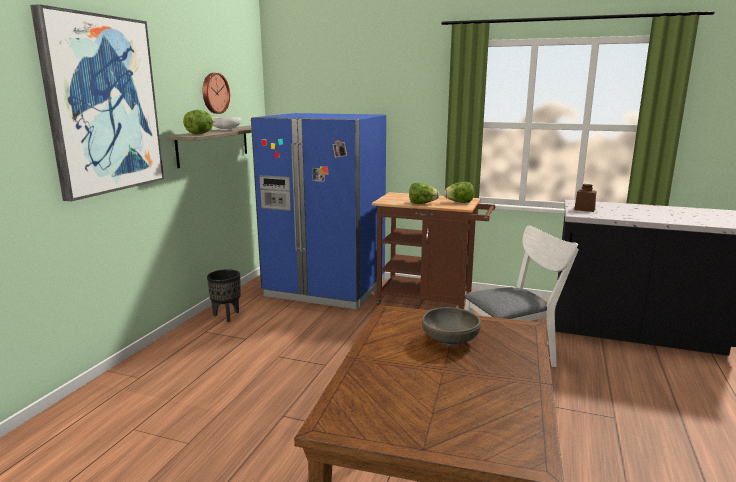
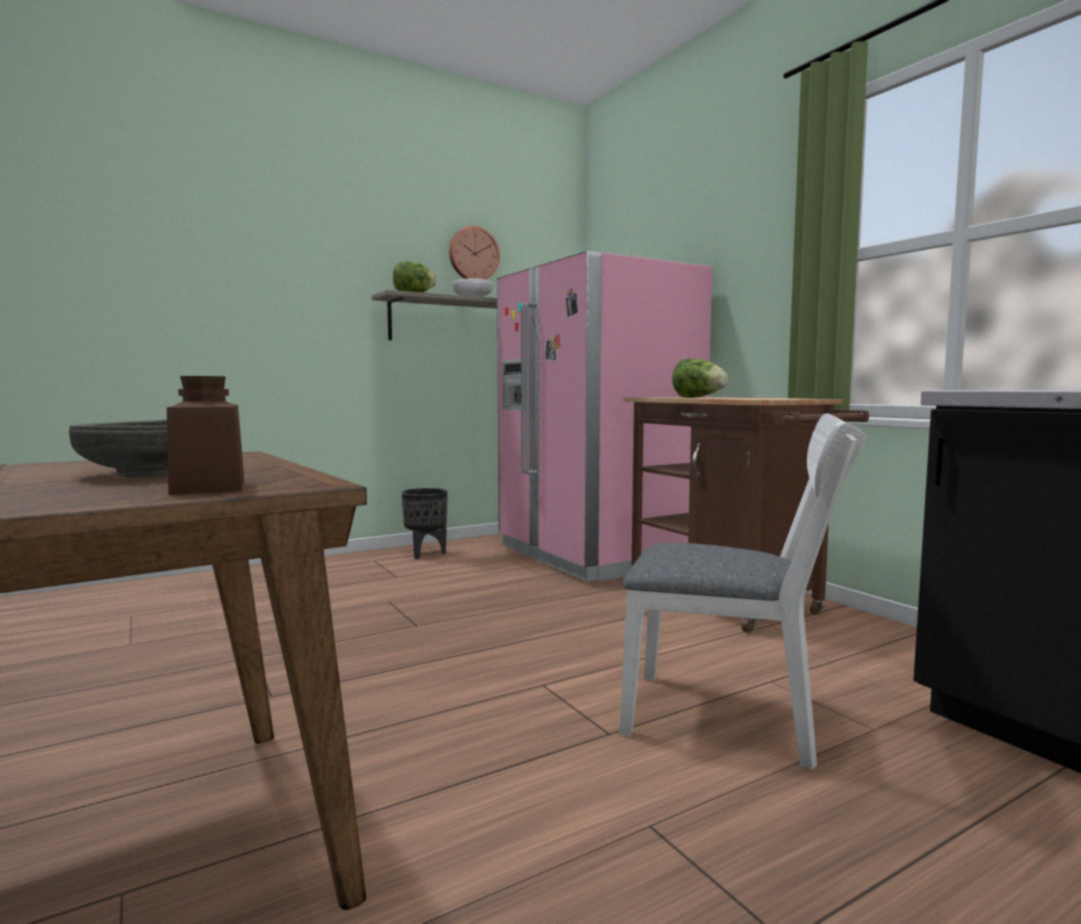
camera: 40 degrees right, 10 degrees down
(103, 105) = (269, 243): picture -> none
(325, 289) = (596, 555): blue fridge -> pink fridge
(459, 202) = (773, 398): lettuce -> none
(584, 209) = (1022, 389): brown jar -> brown jar (209, 487)

